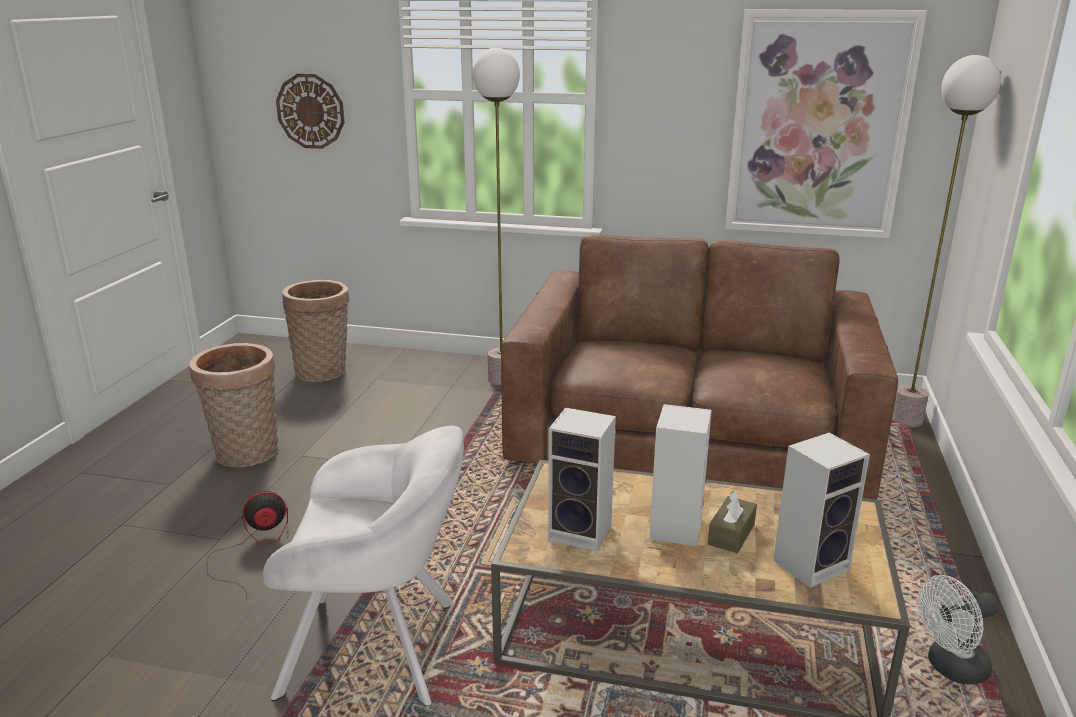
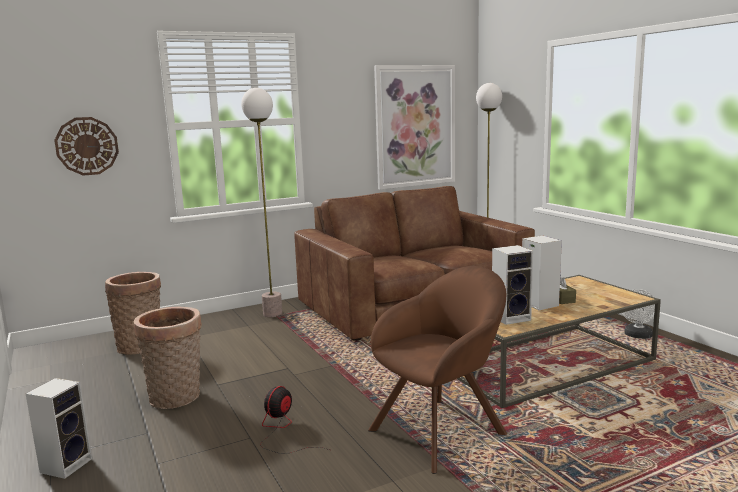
camera: 40 degrees left, 10 degrees down
(380, 648) = (442, 430): white armchair -> brown armchair
(812, 564) = (602, 296): speaker -> speaker (67, 464)

